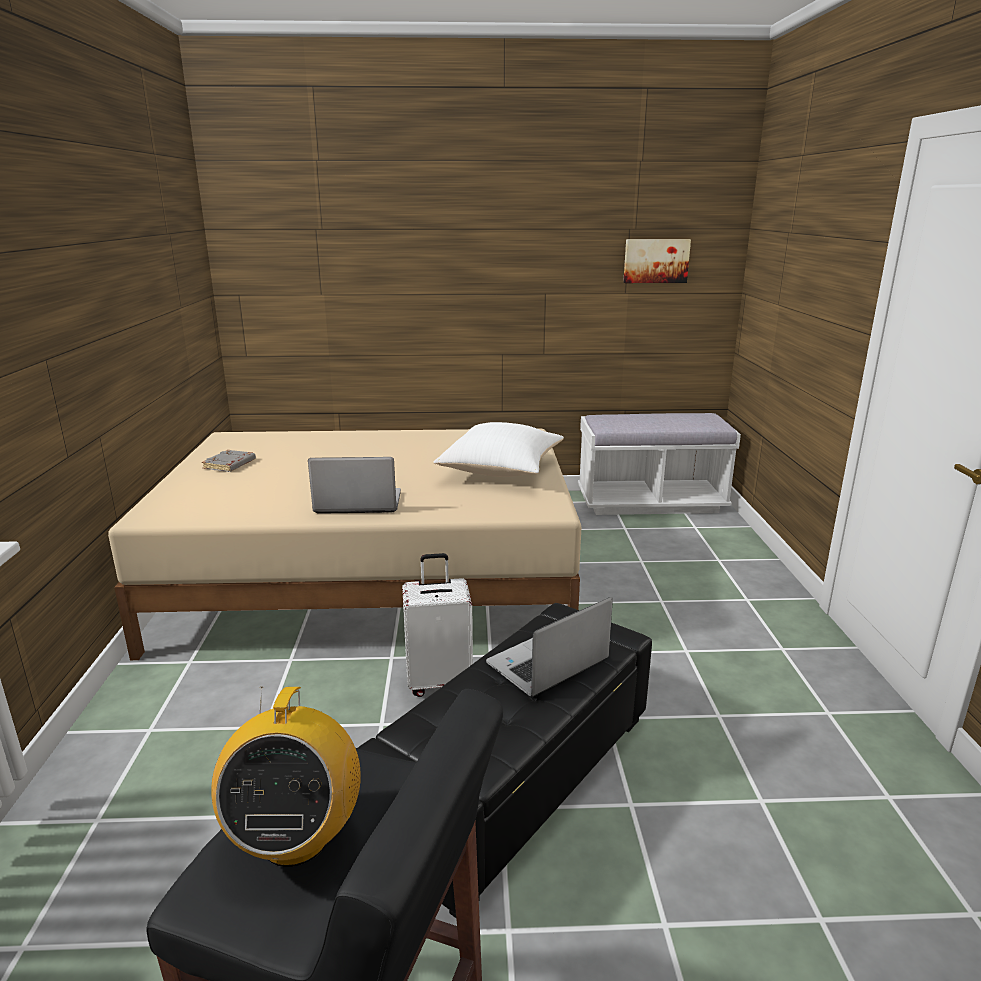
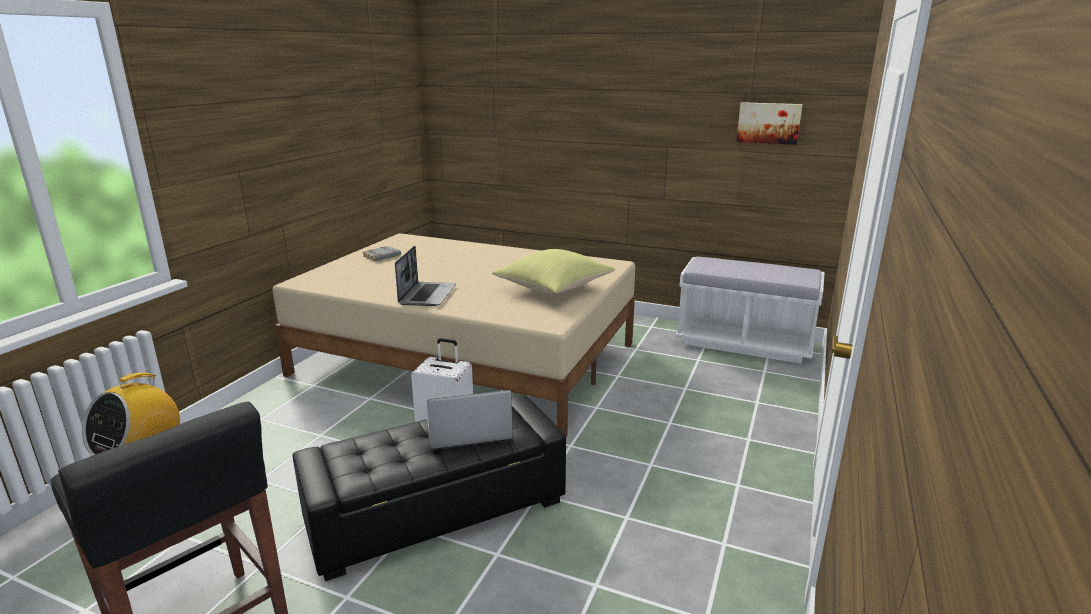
camera: 25 degrees right, 0 degrees up
(357, 503) = (427, 295): laptop -> laptop turned 75 degrees clockwise
(501, 472) = (554, 289): white pillow -> yellow pillow

